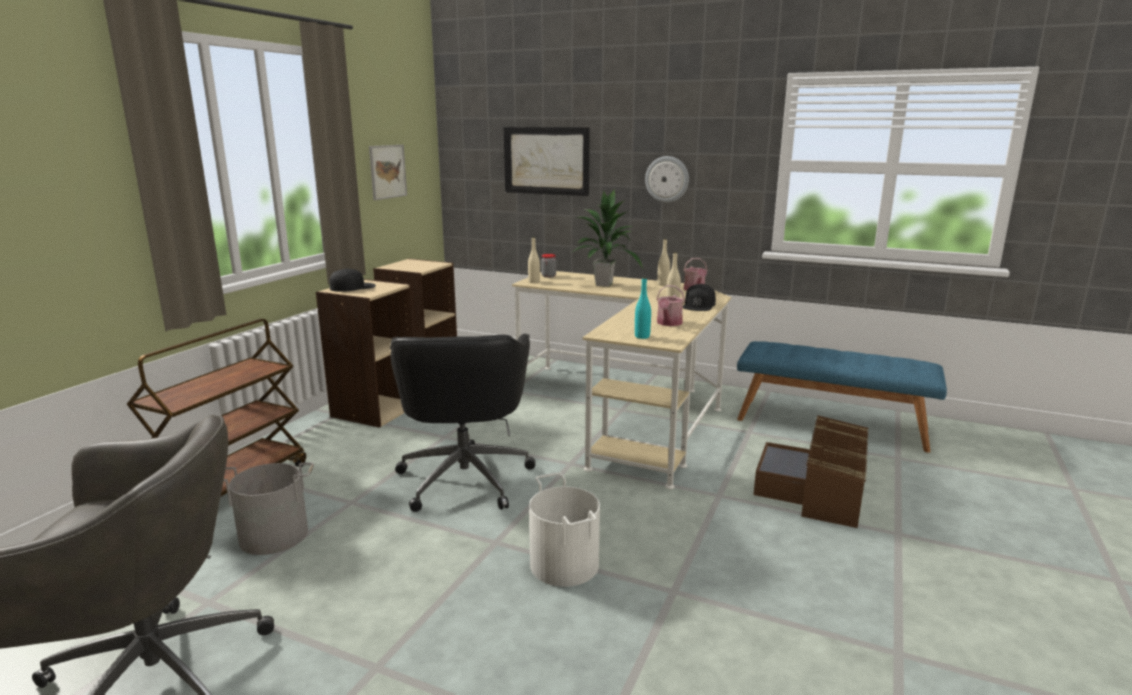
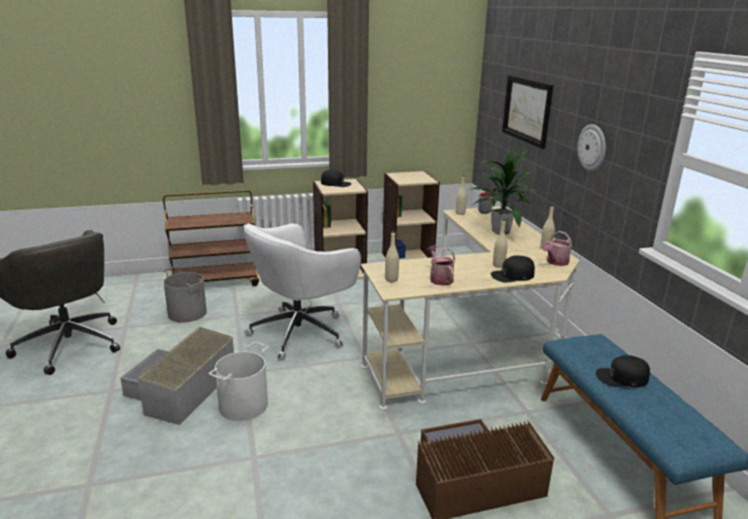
camera: 50 degrees right, 5 degrees up
(387, 171) = (413, 102): picture -> none
(464, 601) = (180, 389): none -> grey storage box
(465, 477) = (301, 332): black office chair -> white office chair
(642, 336) = (391, 279): turquoise bottle -> beige bottle
(668, 323) = (440, 278): watering can -> watering can turned 90 degrees clockwise
(826, 356) = (622, 377): none -> black cap

